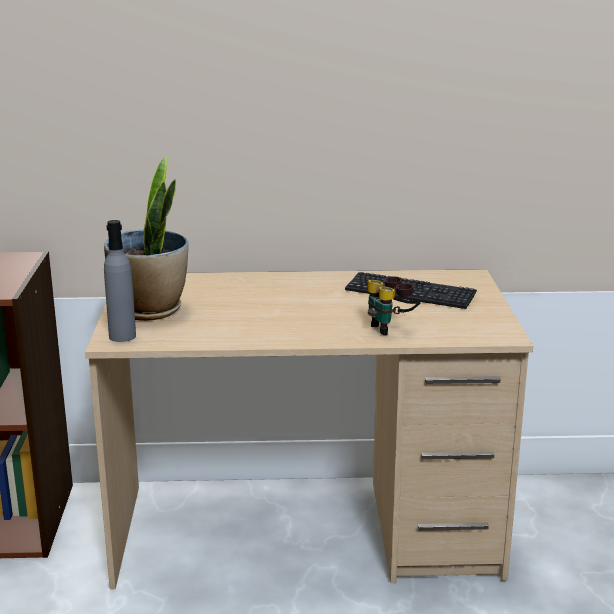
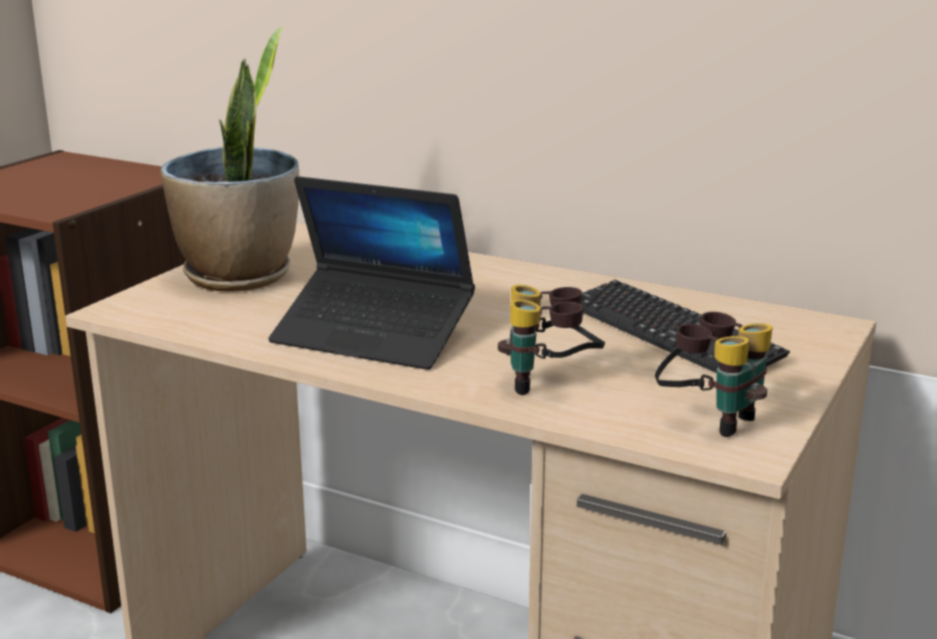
camera: 30 degrees right, 0 degrees up
(122, 336) = (143, 305): grey bottle -> none
(274, 324) = (373, 335): none -> laptop
(475, 326) = (711, 418): none -> binoculars

